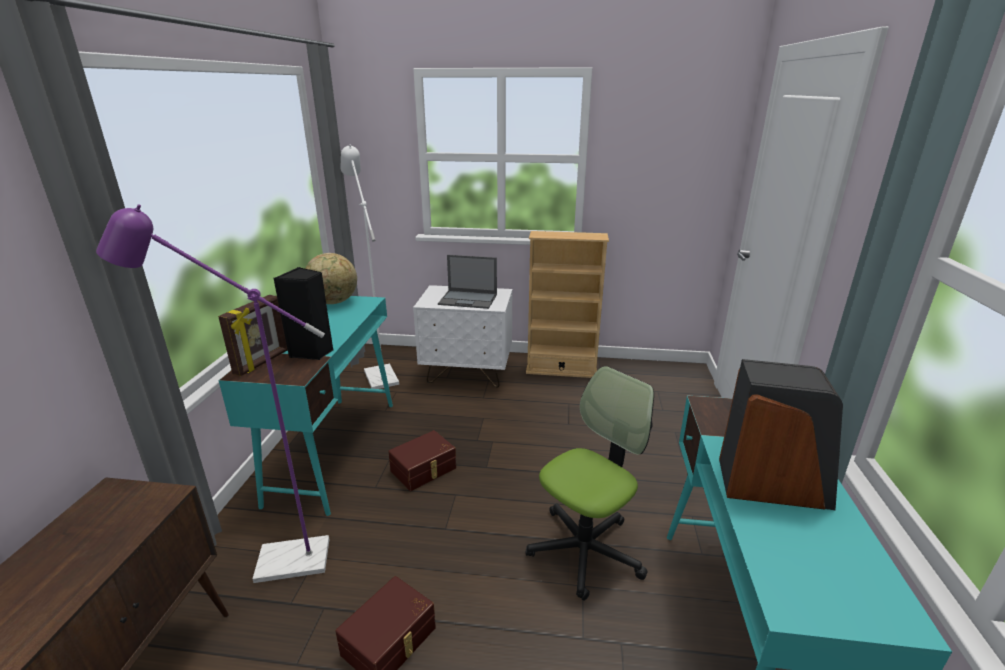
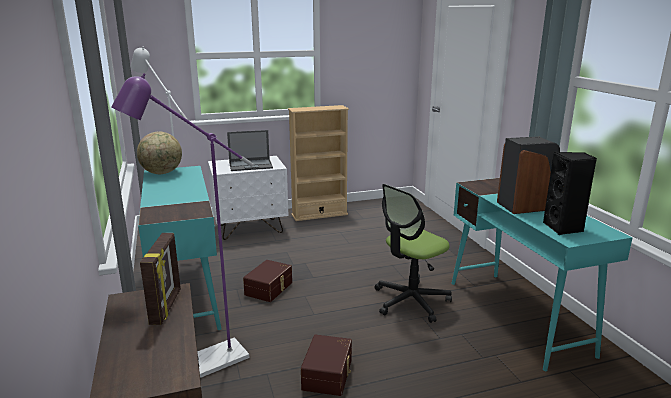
camera: 25 degrees left, 5 degrees down
(262, 362) = (159, 211): picture frame -> picture frame (167, 307)
(312, 352) = (191, 200): black speaker -> black speaker (564, 228)
(585, 550) = (410, 301): office chair -> office chair turned 150 degrees counterclockwise

